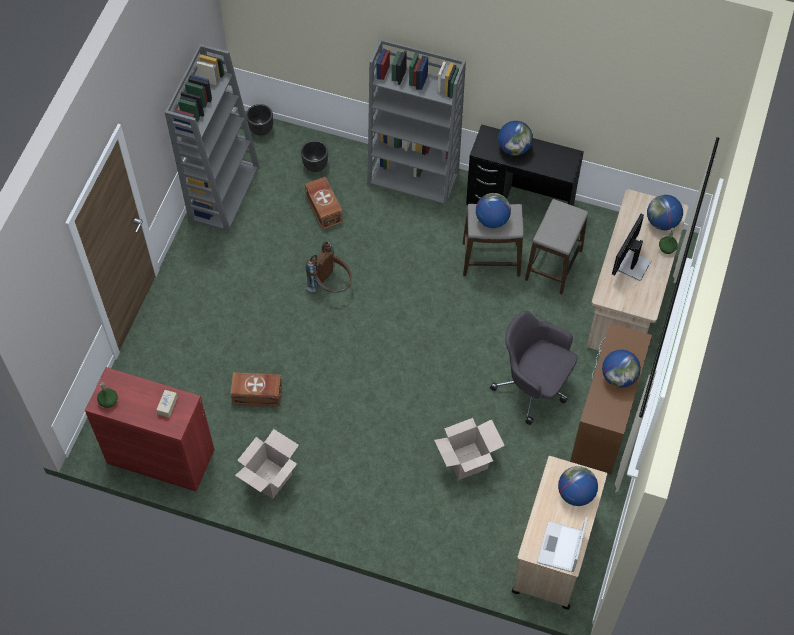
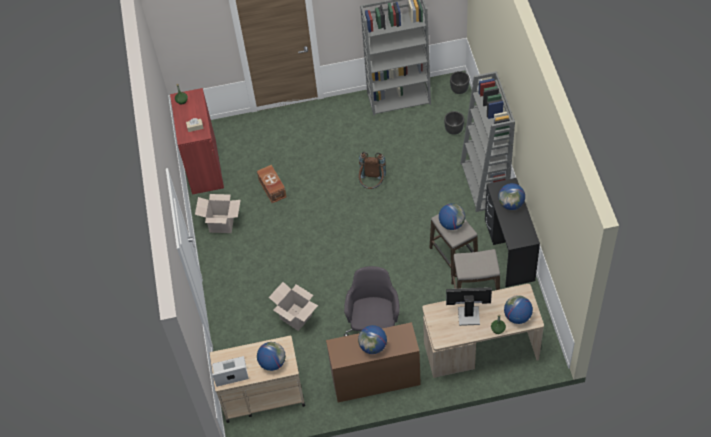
camera: 65 degrees right, 5 degrees down
(324, 208) = (425, 151): brown storage box -> none

